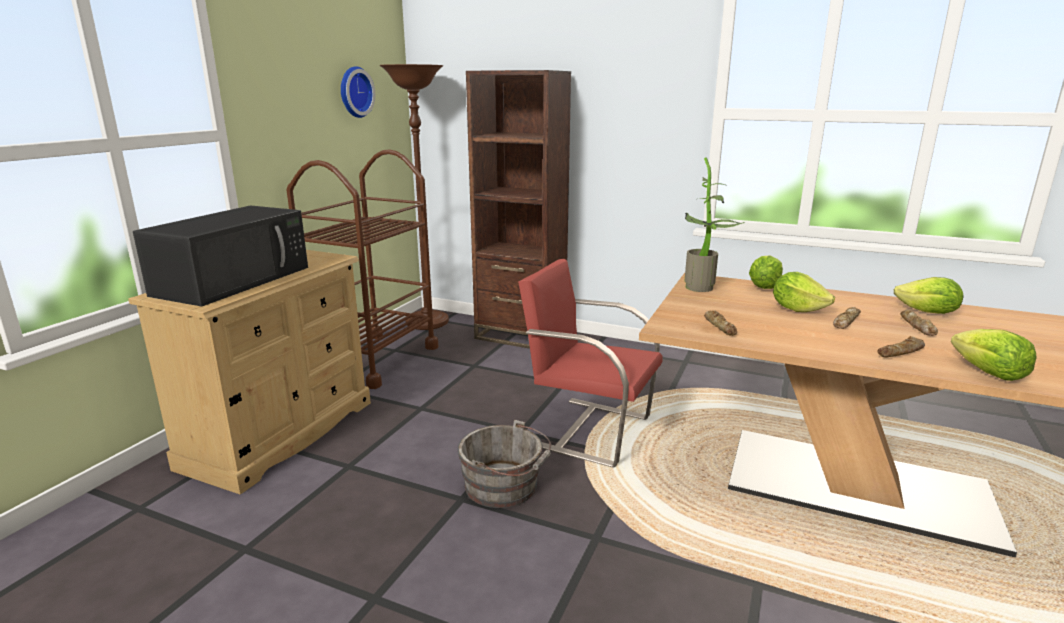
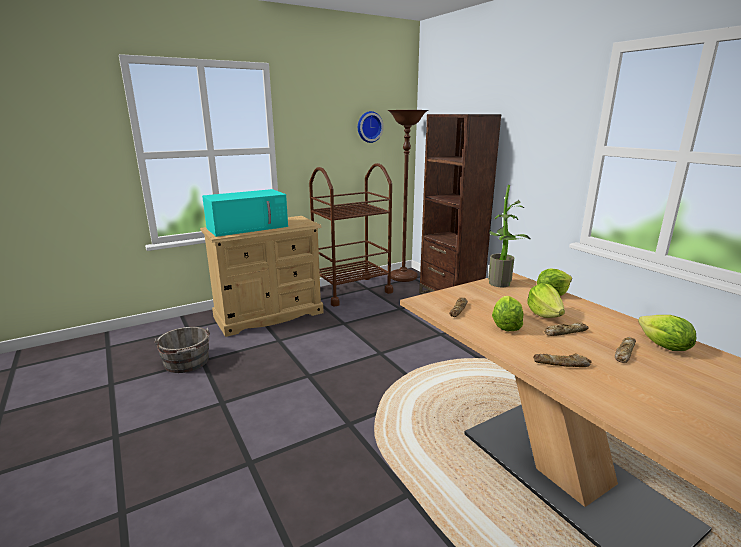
camera: 35 degrees right, 0 degrees up
(234, 280) = (248, 227): black microwave -> turquoise microwave
(505, 487) = (336, 378): grey bucket -> grey bucket (187, 363)
(589, 430) = (421, 366): red chair -> none
(988, 373) = (607, 401): lettuce -> lettuce (505, 325)

